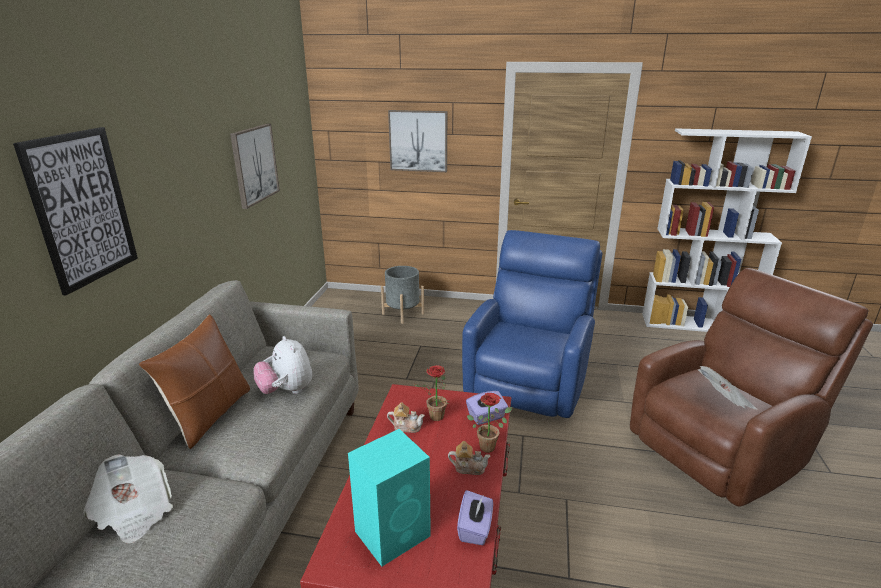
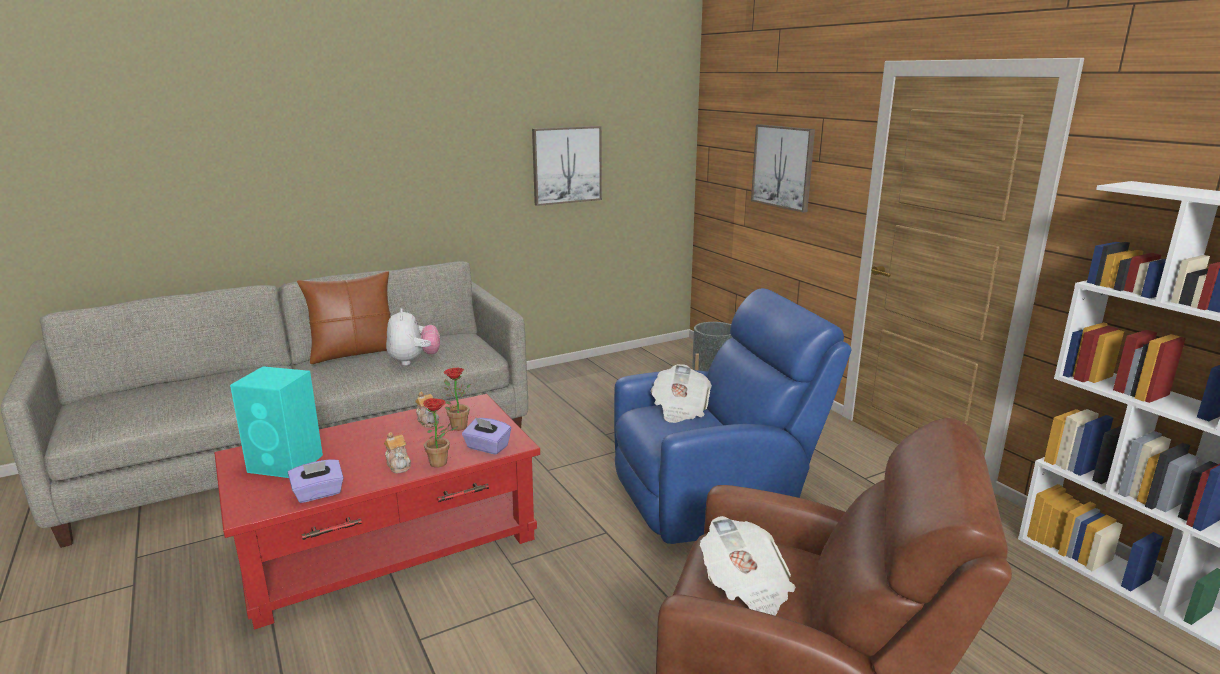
camera: 50 degrees right, 5 degrees down
(82, 208) = (328, 161): picture -> none
(133, 512) = (233, 376): newspaper -> newspaper (679, 409)
(287, 391) = (414, 361): plush toy -> plush toy turned 150 degrees clockwise

